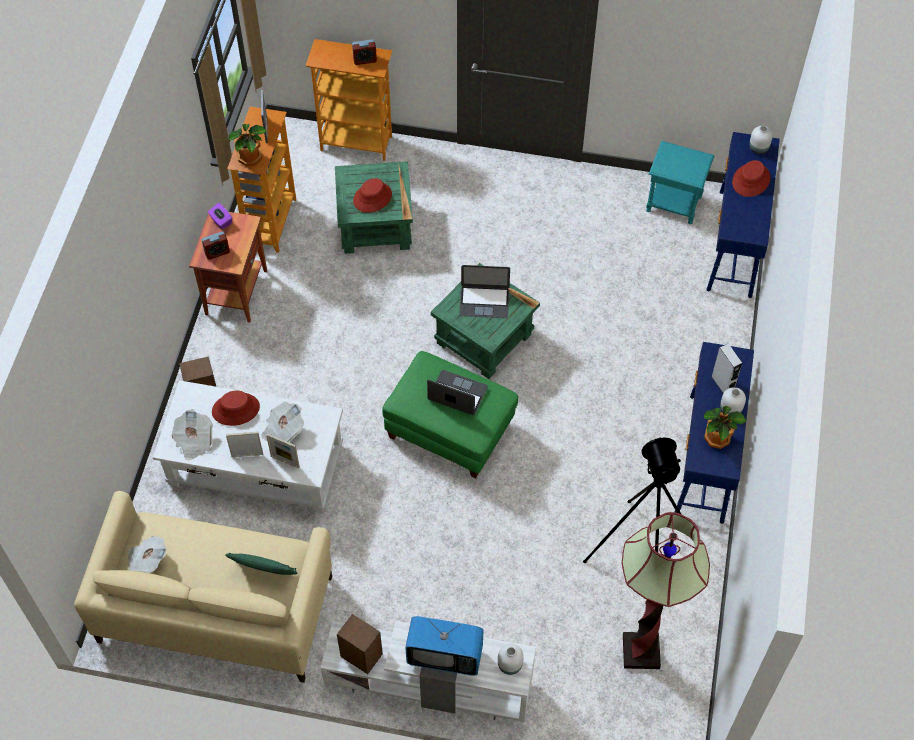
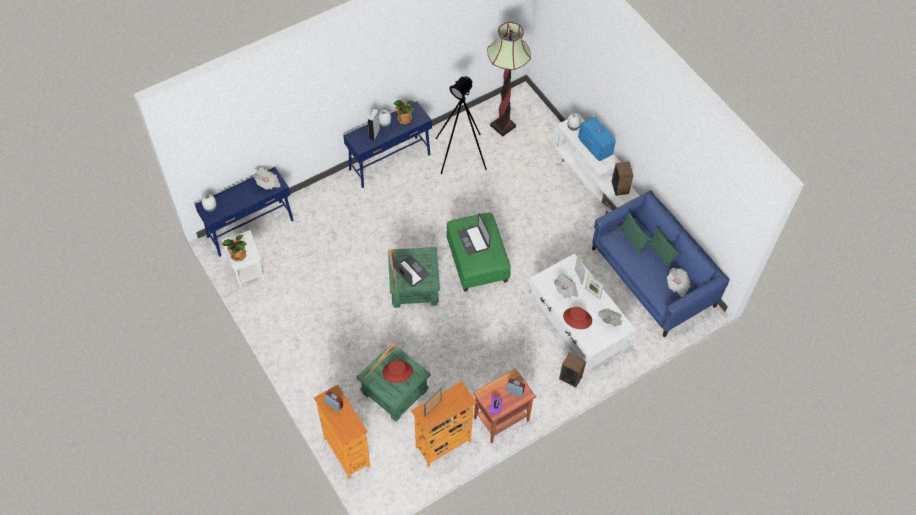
camera: 135 degrees left, 0 degrees up
(207, 586) = (661, 253): none -> green pillow
(216, 607) = (652, 278): beige sofa -> blue sofa
(251, 158) = (458, 397): potted plant -> potted plant (238, 255)
(674, 202) = (246, 271): turquoise side table -> white side table
(744, 221) = (268, 183): none -> newspaper
(751, 180) = (237, 197): red hat -> none

